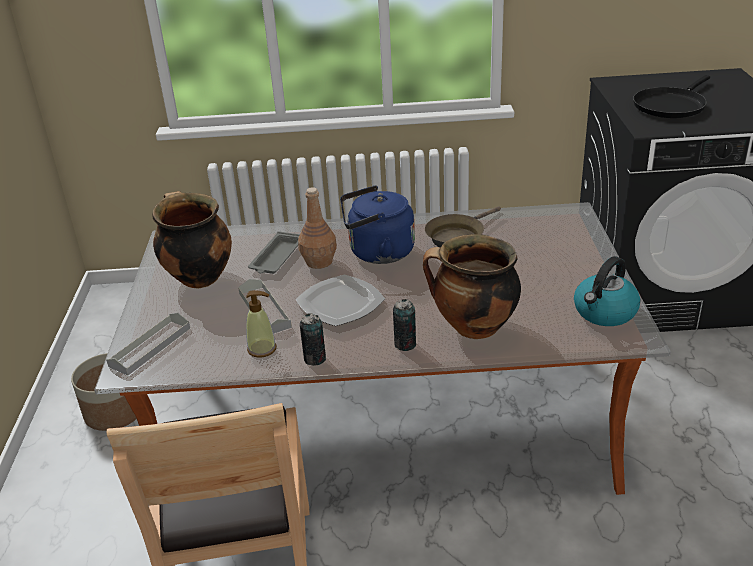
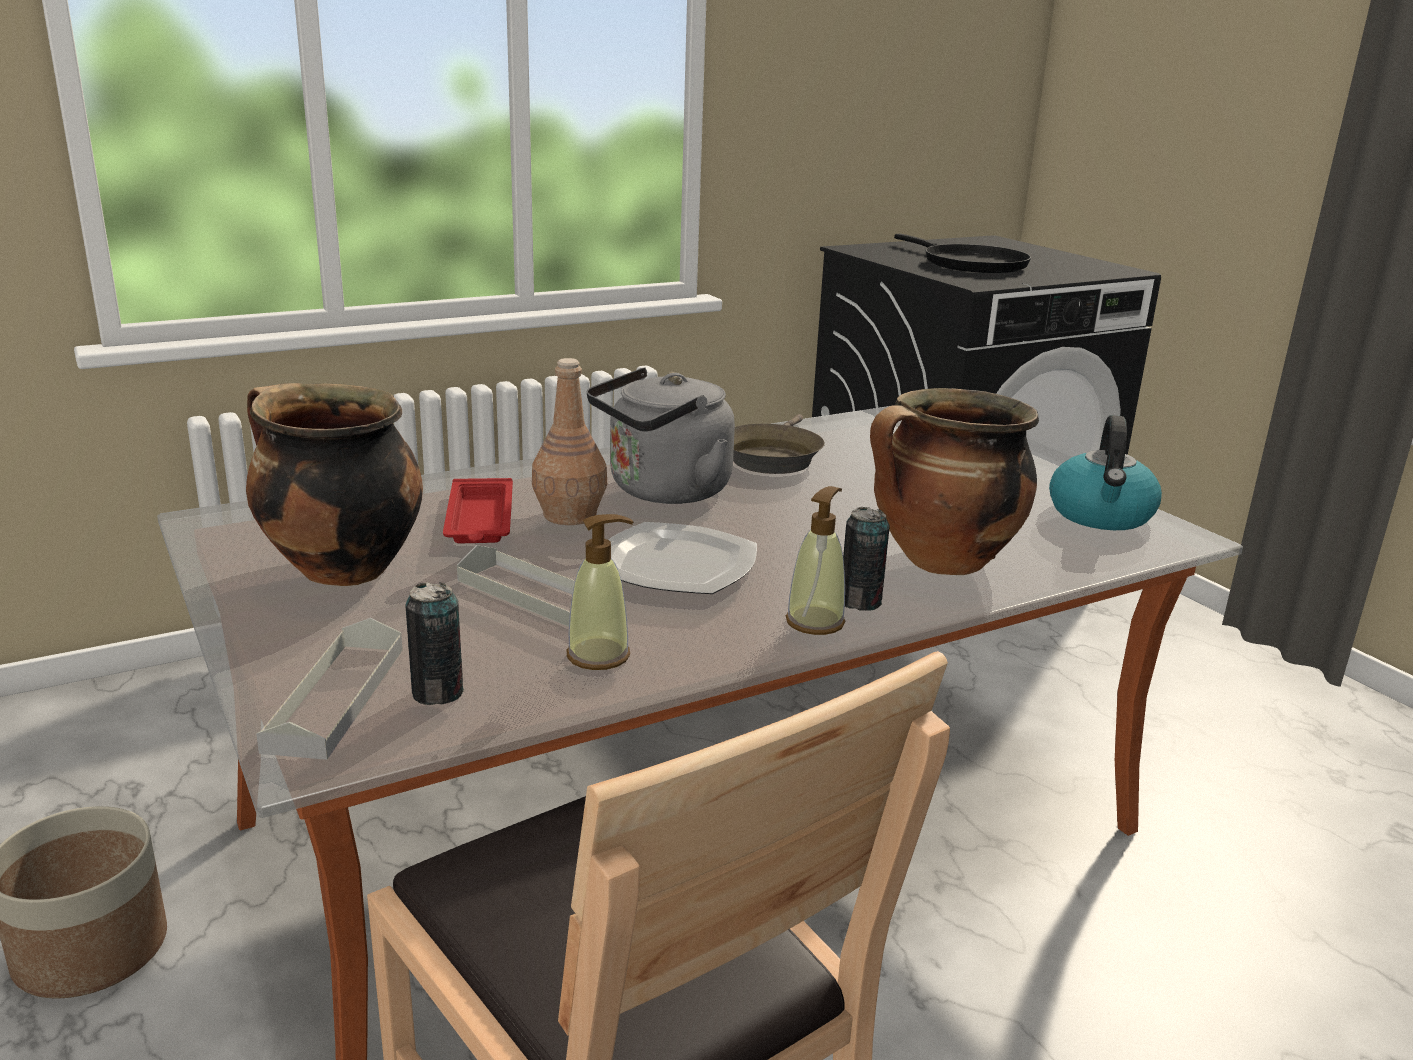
camera: 30 degrees left, 10 degrees down
(277, 258) = (480, 520): grey tray -> red tray
(315, 359) = (722, 651): can -> can (437, 693)
(372, 352) = (815, 622): none -> soap dispenser
(377, 253) = (663, 491): blue kettle -> grey kettle
(671, 105) = (969, 264): black frying pan -> black frying pan turned 45 degrees counterclockwise

